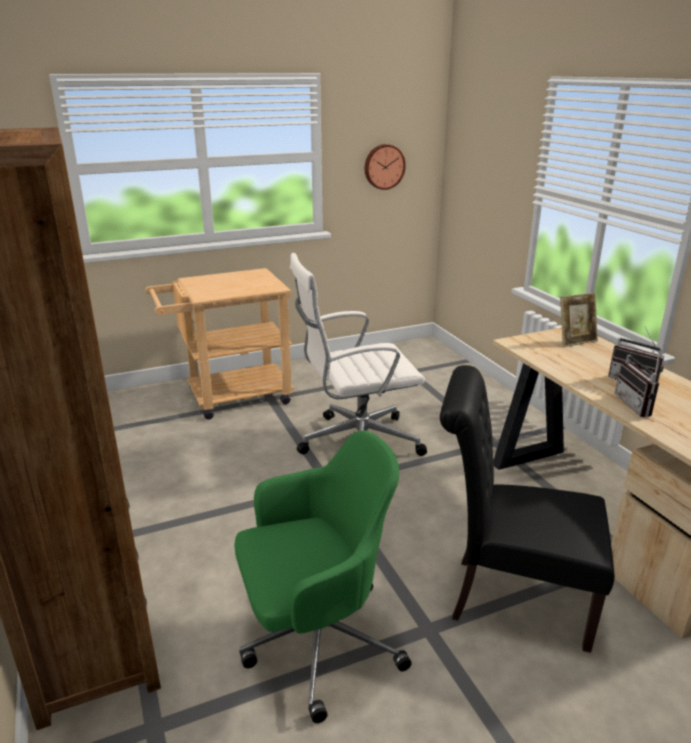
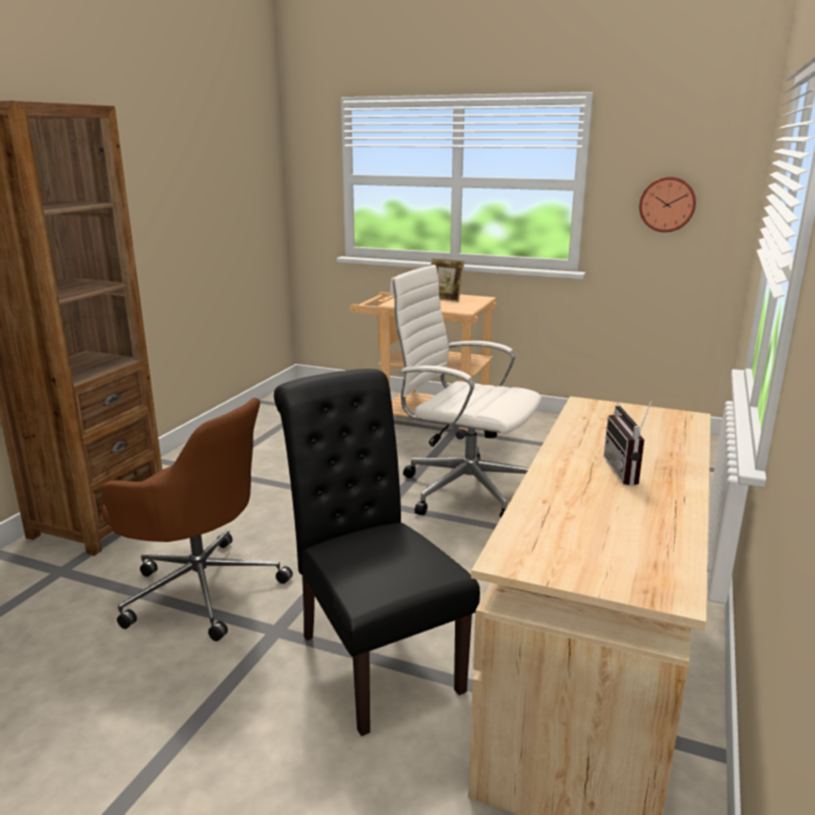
camera: 45 degrees right, 5 degrees down
(316, 641) = (201, 588): green office chair -> brown office chair
(575, 341) = (662, 424): picture frame -> picture frame (444, 299)
(638, 406) = (566, 487): radio -> none

